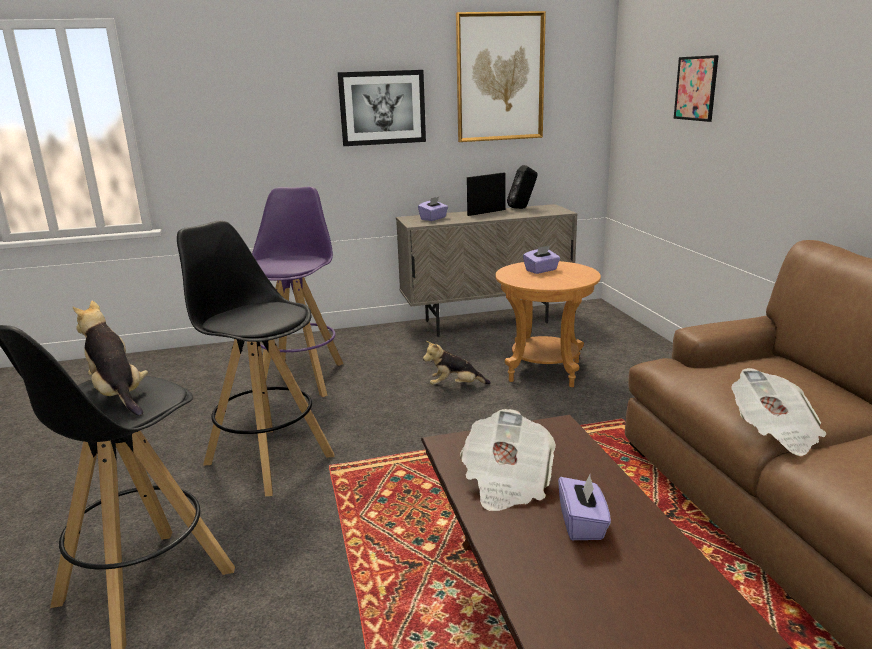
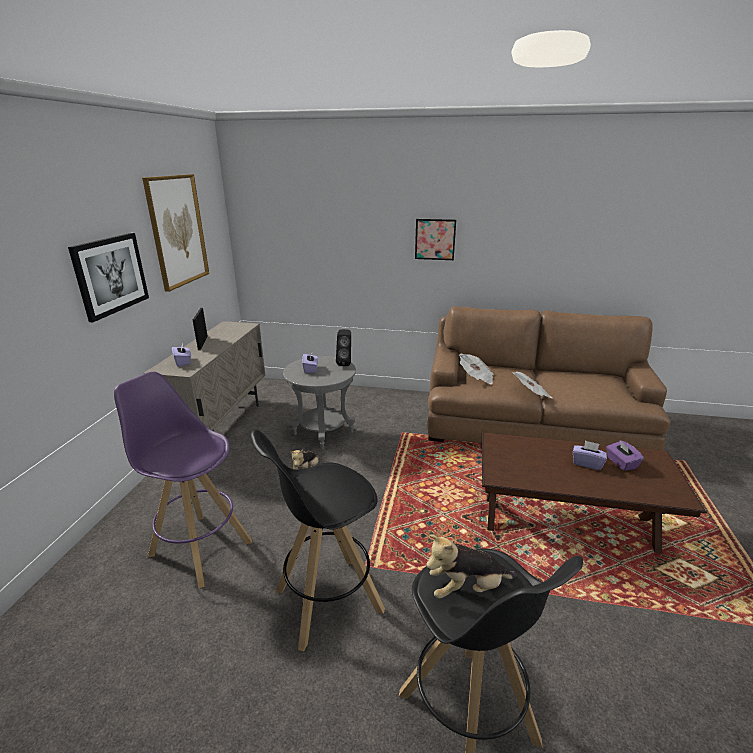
camera: 65 degrees left, 5 degrees up
(506, 482) = (545, 472): newspaper -> newspaper (476, 378)
(522, 208) = (215, 331): black speaker -> black speaker (345, 363)
(544, 371) = (323, 433): brown side table -> grey side table
(633, 568) = (621, 463): none -> purple tissue box
(696, 88) = (328, 230): picture -> picture (435, 239)

